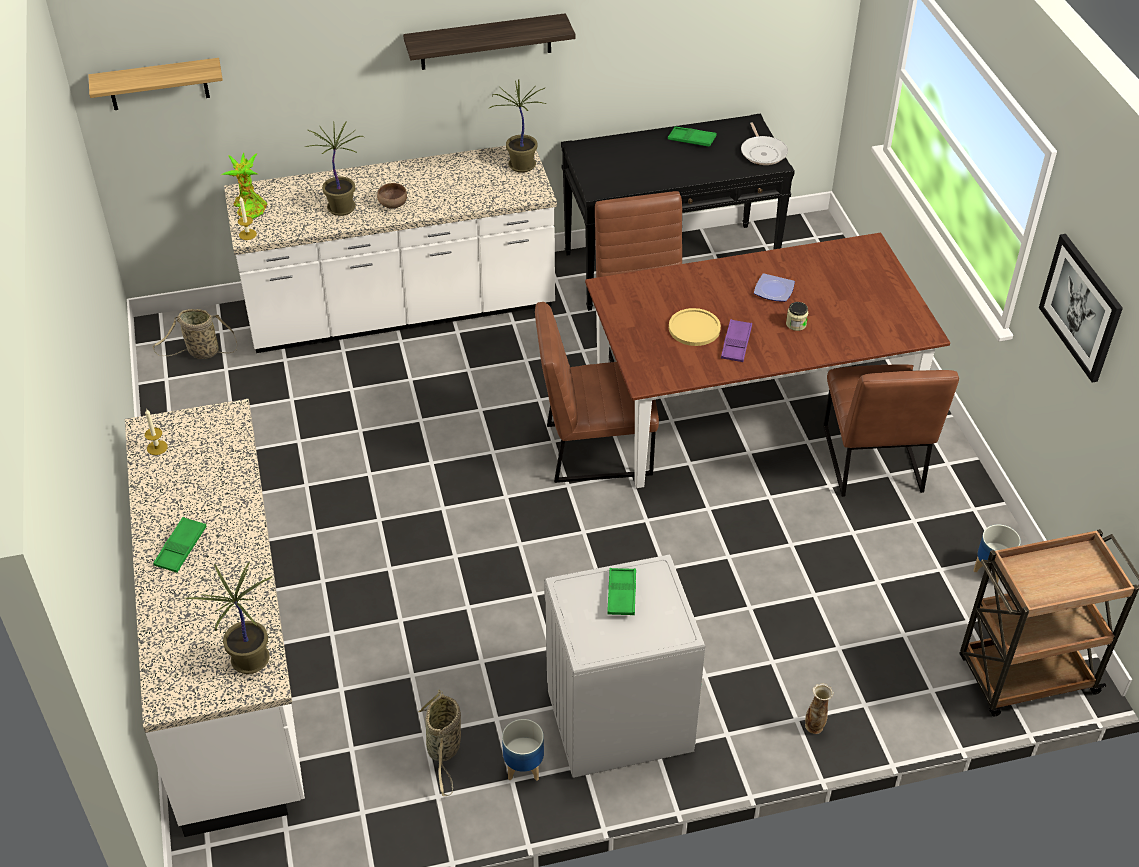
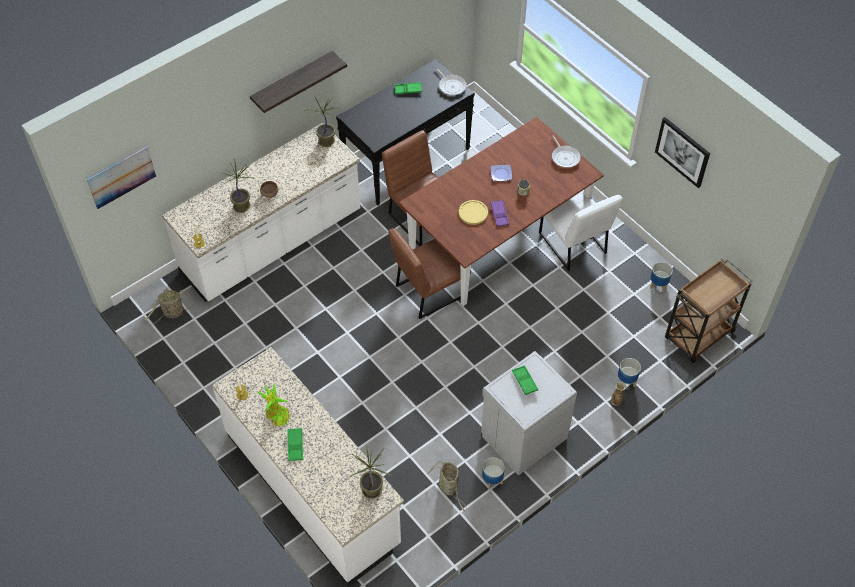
camera: 25 degrees left, 10 degrees up
(158, 84) = (121, 177): shelf -> picture
(249, 207) = (187, 225): potted plant -> potted plant (276, 415)
(852, 700) = (626, 381): none -> planter
(872, 461) = (573, 244): brown chair -> white chair
(896, 299) = (565, 157): none -> frying pan

